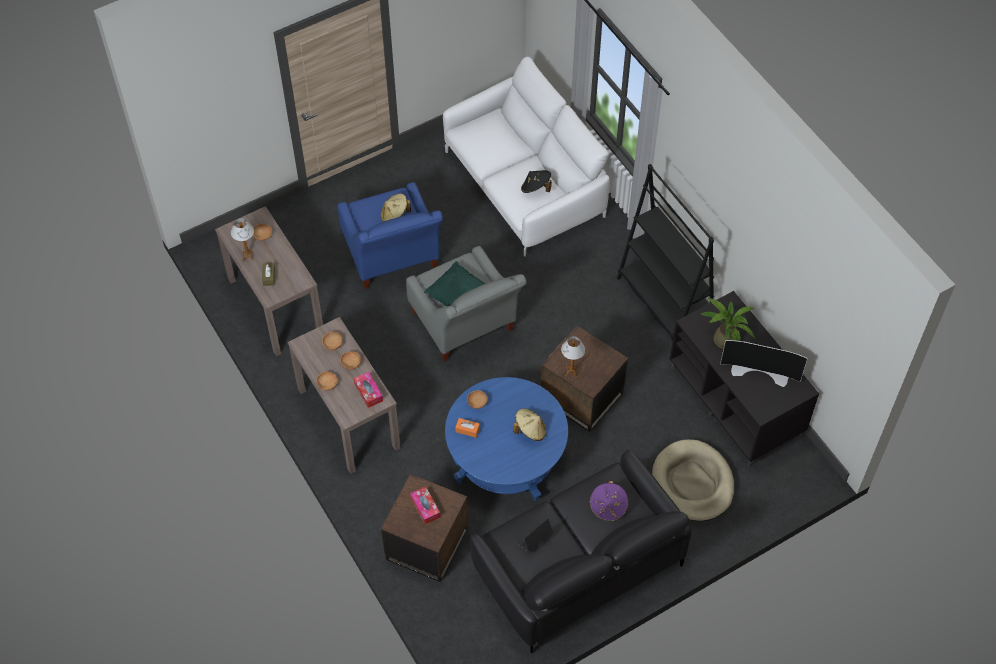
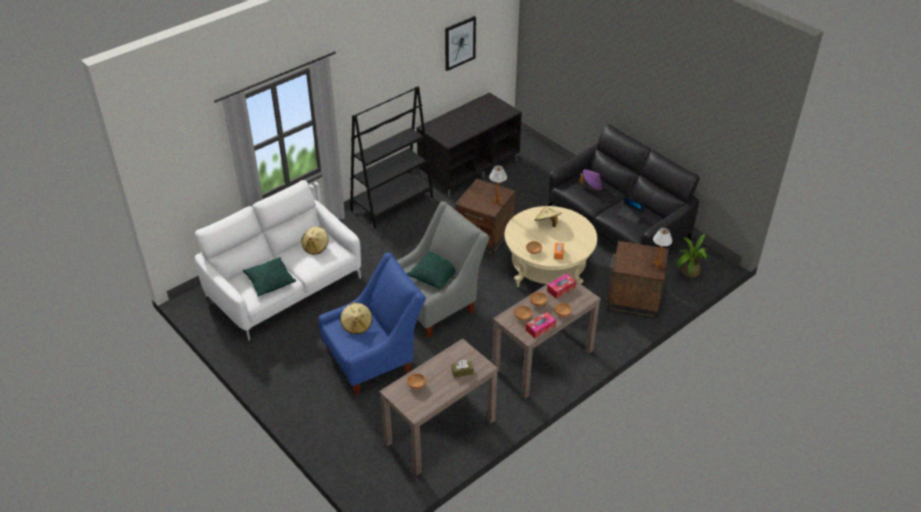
camera: 100 degrees left, 15 degrees down
(248, 256) = (442, 391): table lamp -> table lamp (657, 265)
(425, 507) = (637, 259): tissue box -> tissue box (540, 328)
(485, 146) = (270, 282): none -> green pillow
(506, 458) = (548, 267): blue coffee table -> beige coffee table
(536, 188) = (316, 247): black hat -> beige hat
(693, 483) = (537, 182): beige dog bed -> none
(724, 337) = (457, 128): potted plant -> potted plant (688, 273)
(760, 371) = (479, 113): television -> none
(804, 291) = (459, 43): none -> picture

